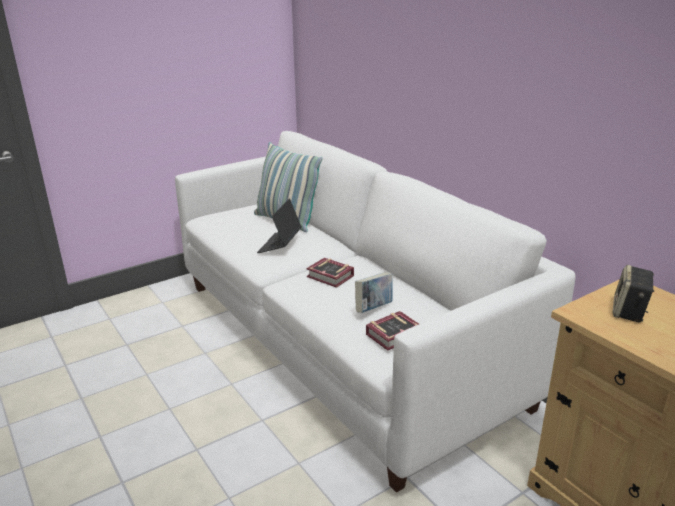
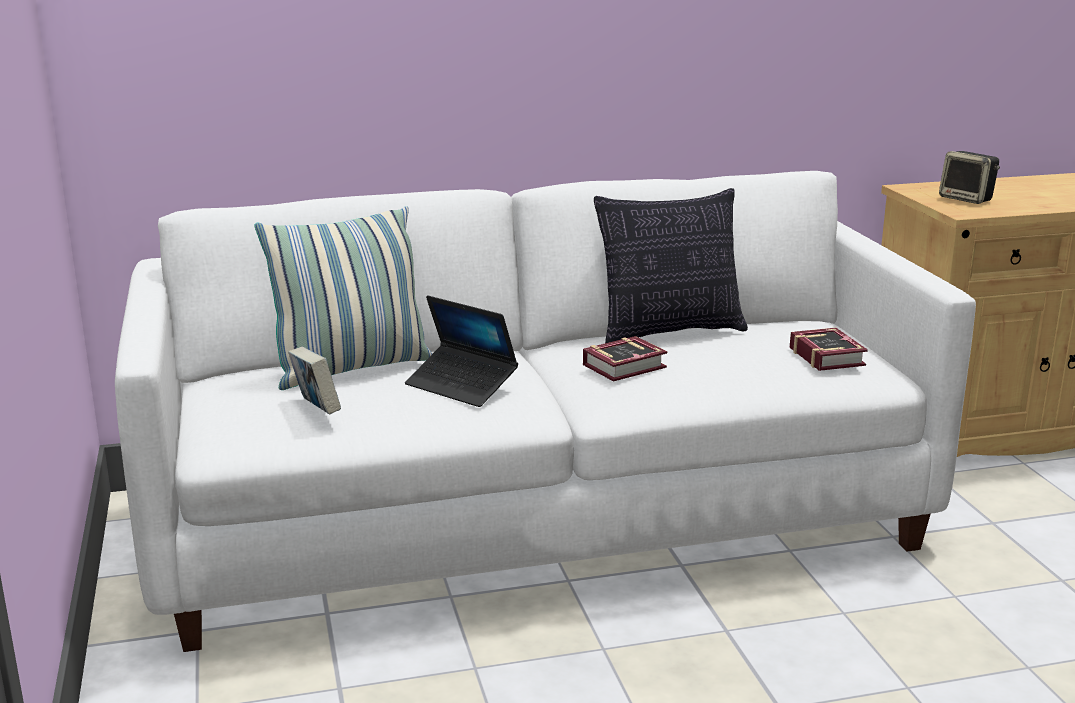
camera: 70 degrees left, 5 degrees down
(374, 308) = (748, 355): book -> book (316, 410)
(396, 281) = (669, 332): none -> pillow

